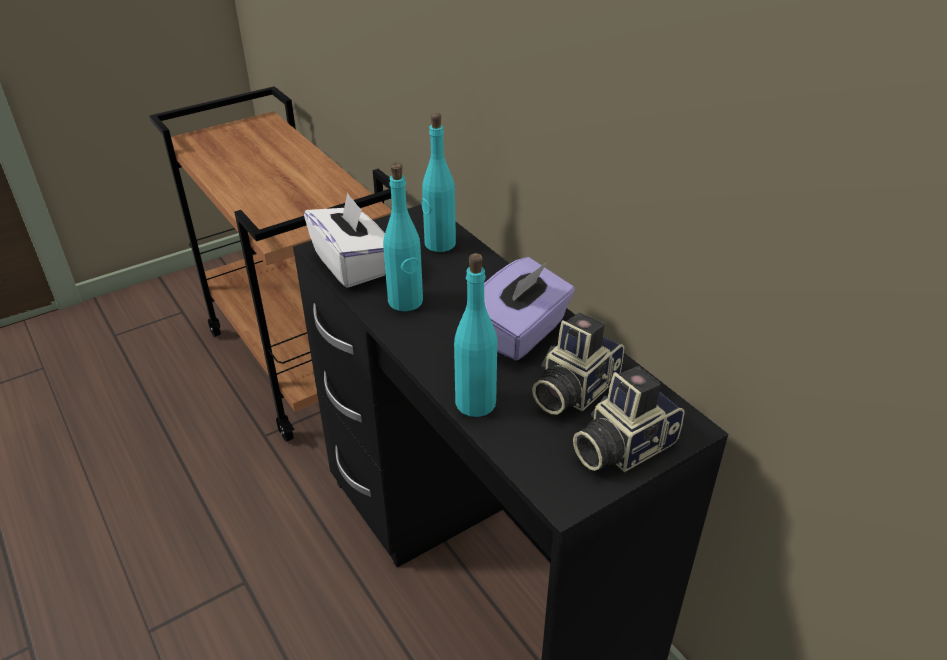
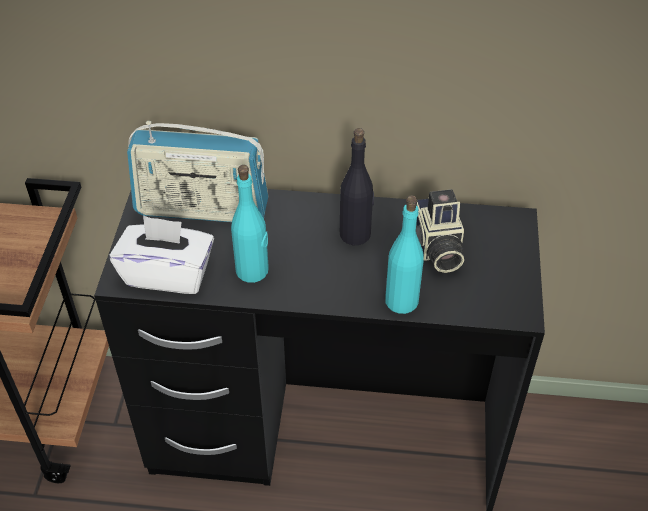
camera: 50 degrees left, 10 degrees up
(439, 244) = (202, 209): turquoise bottle -> radio
(521, 333) = (355, 234): purple tissue box -> black bottle
(621, 446) = (504, 259): camera -> none

